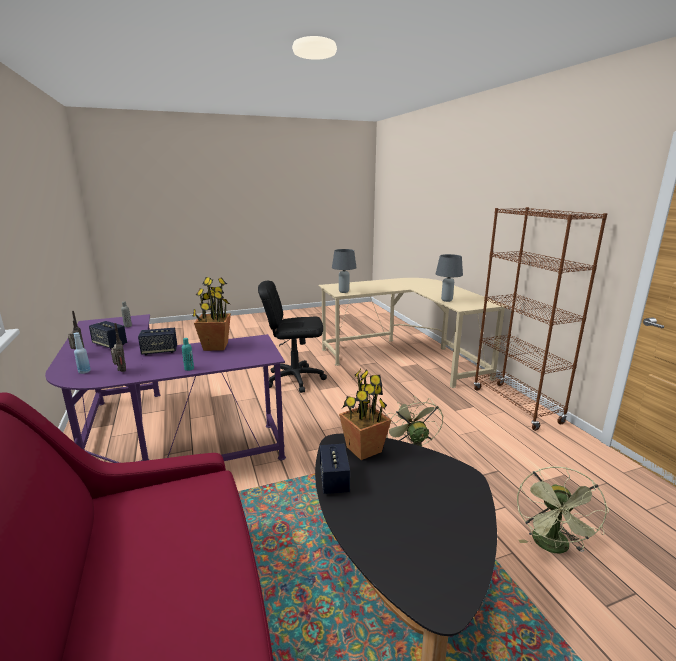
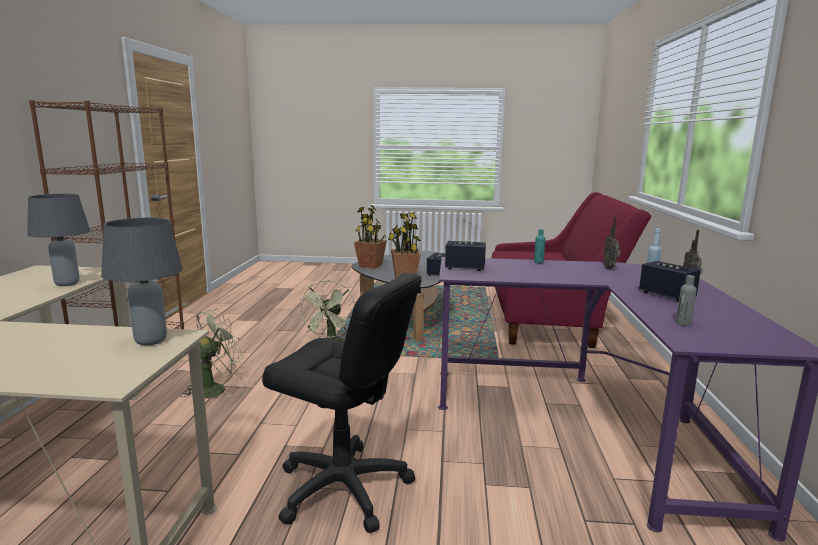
camera: 155 degrees left, 5 degrees down
(159, 351) = (582, 279): speaker -> speaker (465, 268)
(215, 346) = (513, 275): potted plant -> potted plant (370, 266)
(552, 547) = (315, 306): green fan -> green fan (215, 389)

